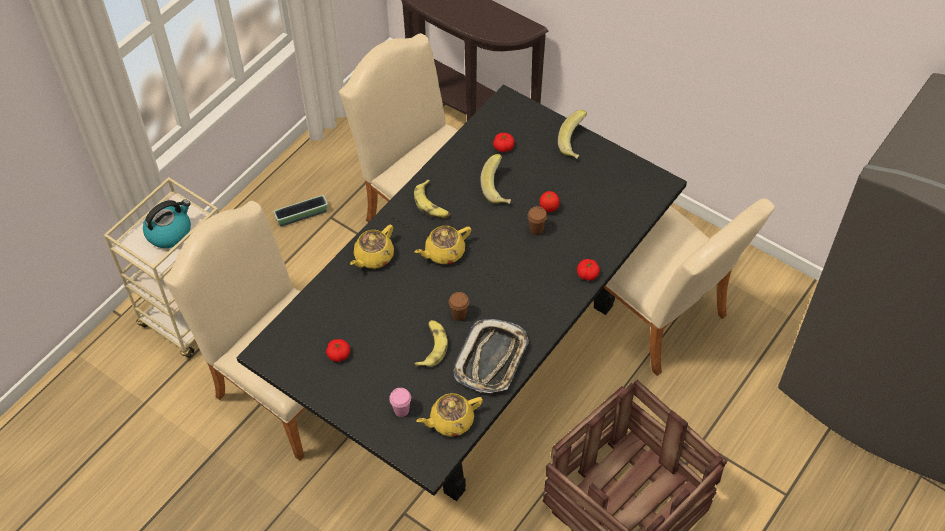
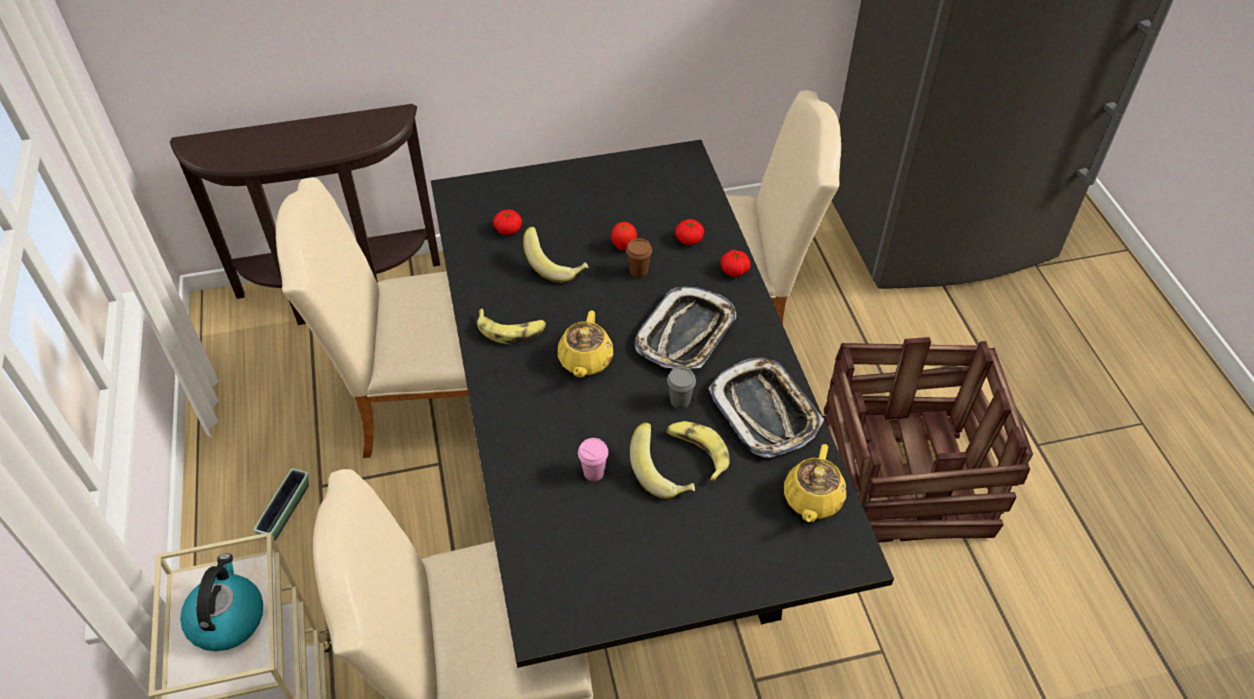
camera: 50 degrees left, 5 degrees down
(339, 354) = (622, 547): tomato -> tomato (689, 239)
(373, 257) = (522, 425): yellow teapot -> none
(401, 410) = (757, 536): pink cup -> pink cup (594, 472)
(459, 315) = (680, 401): brown cup -> grey cup
(511, 285) = (686, 334): none -> tray
(575, 144) = (569, 179): banana -> banana (662, 473)

